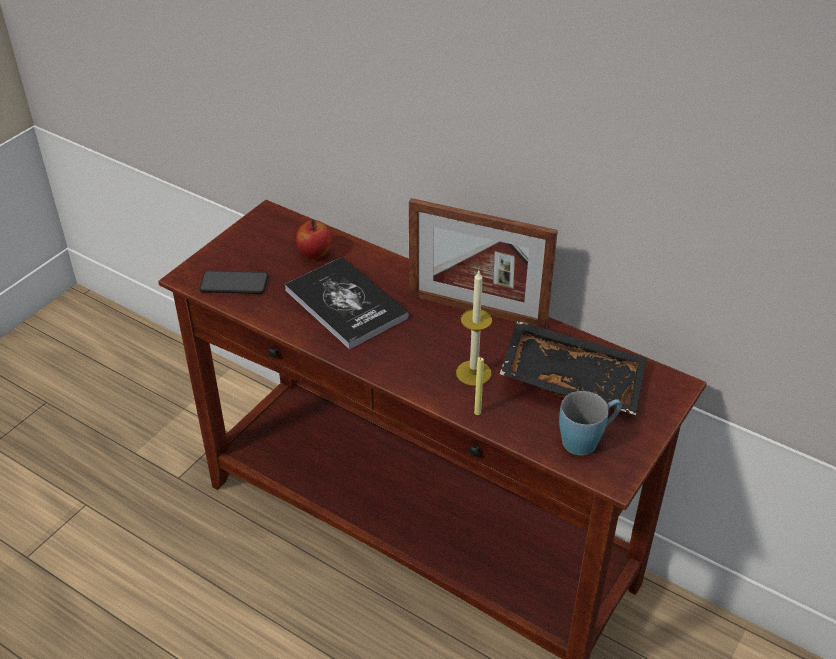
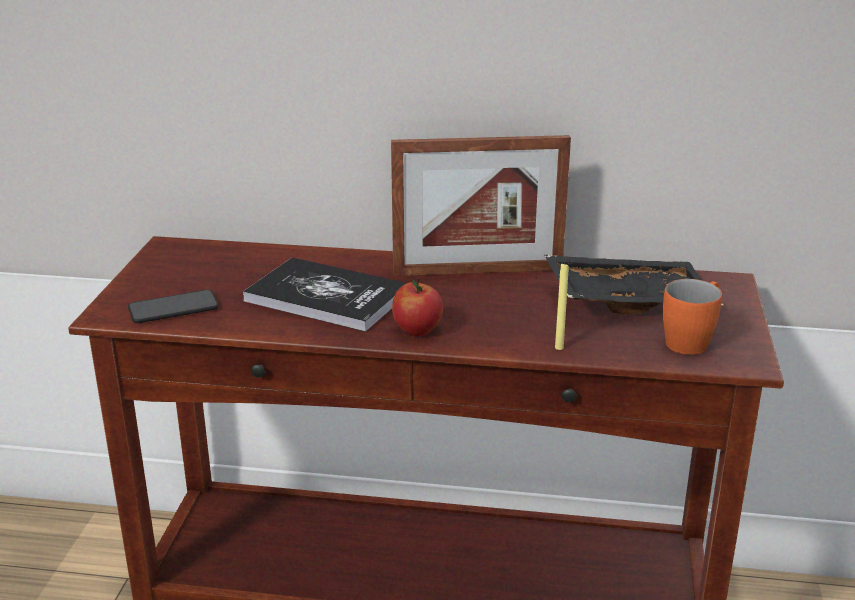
camera: 25 degrees left, 15 degrees down
(315, 254) = (253, 265): apple -> apple (417, 330)
(473, 373) = (523, 318): candle -> none
(587, 439) = (691, 340): blue mug -> orange mug

